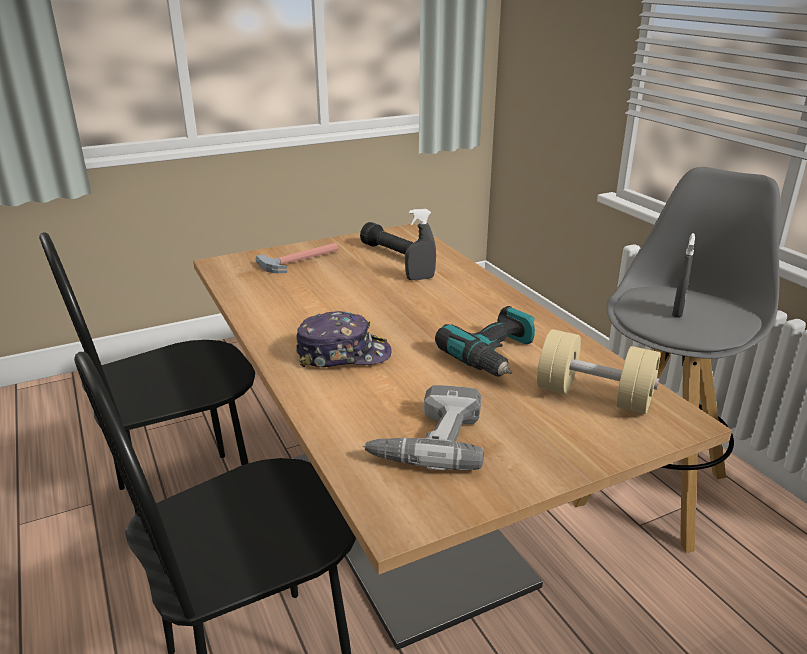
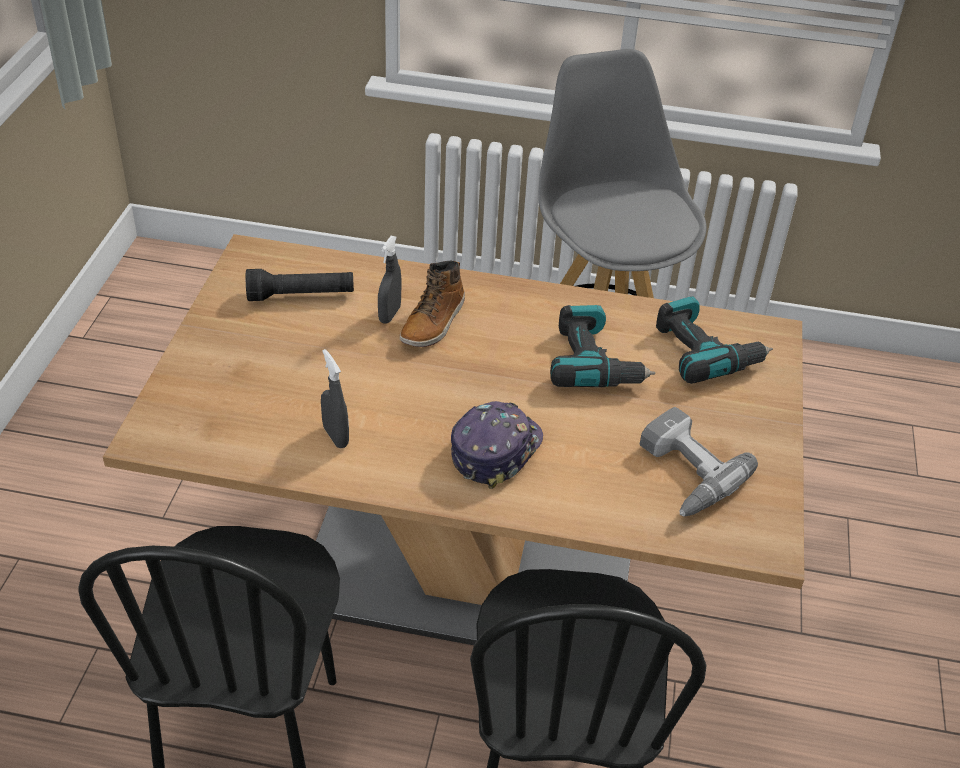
camera: 55 degrees left, 15 degrees up
(302, 261) = (232, 370): hammer -> none
(436, 292) = (434, 322): none -> boot
(593, 396) = (705, 352): beige dumbbell -> power drill
(677, 312) = (627, 221): grey spray bottle -> grey spray bottle (335, 436)

